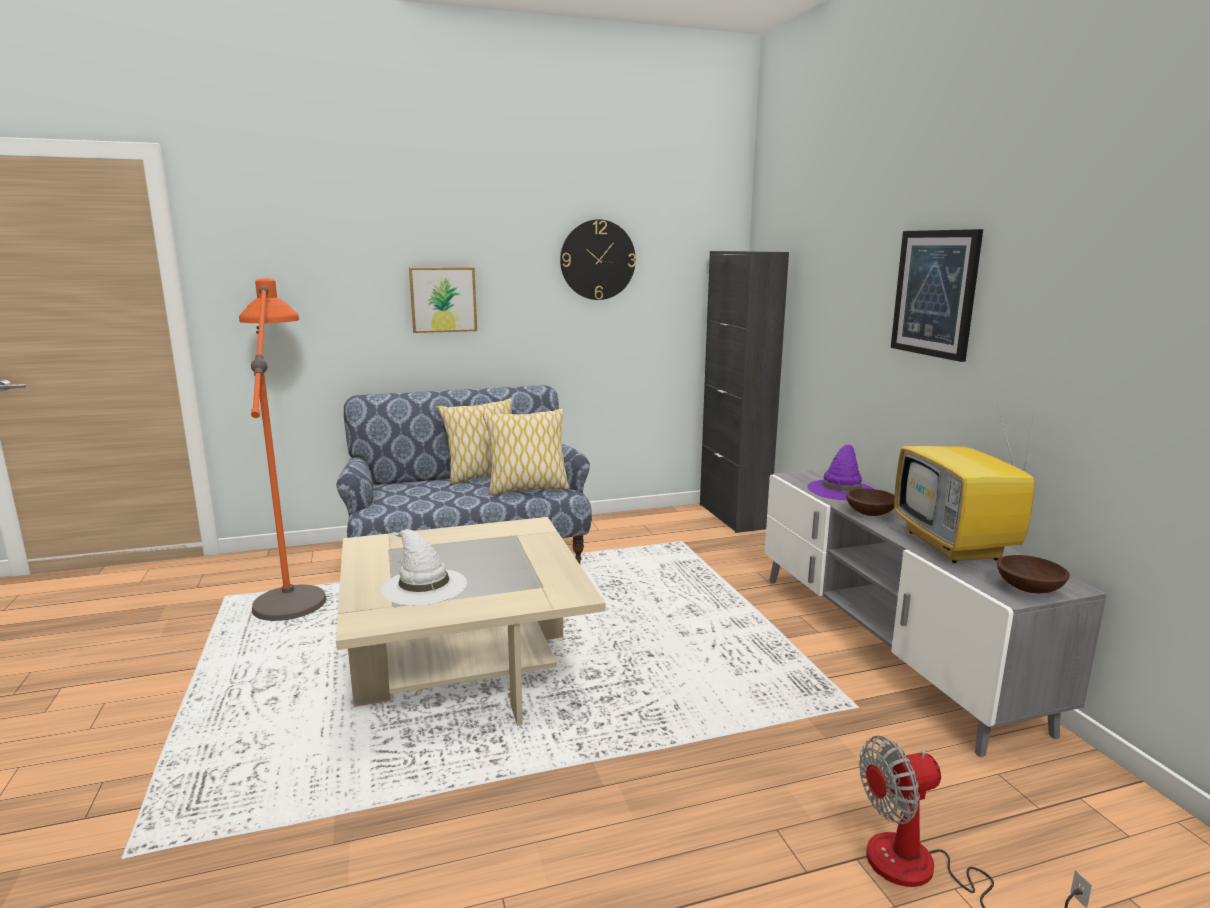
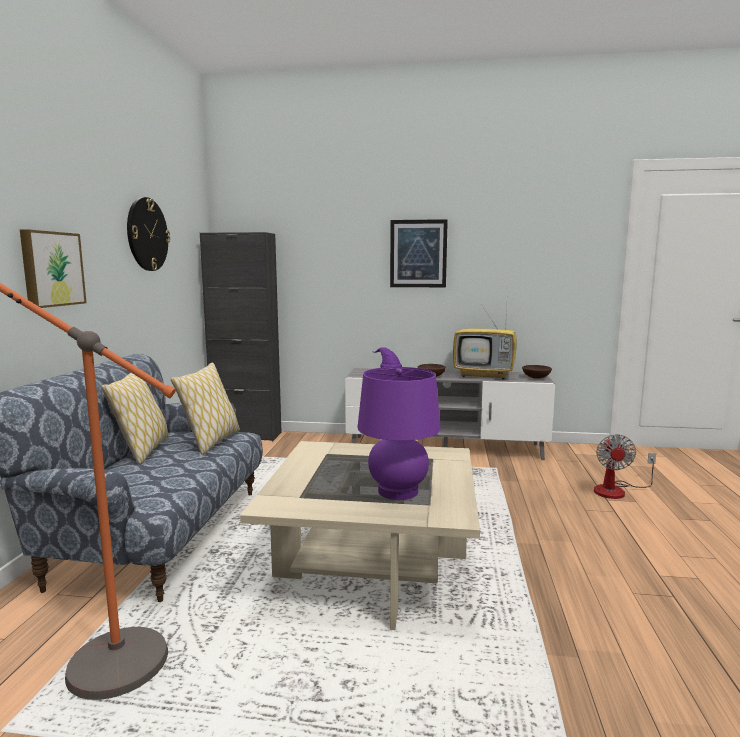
camera: 65 degrees left, 5 degrees down
(423, 586) = (398, 491): white hat -> purple table lamp

